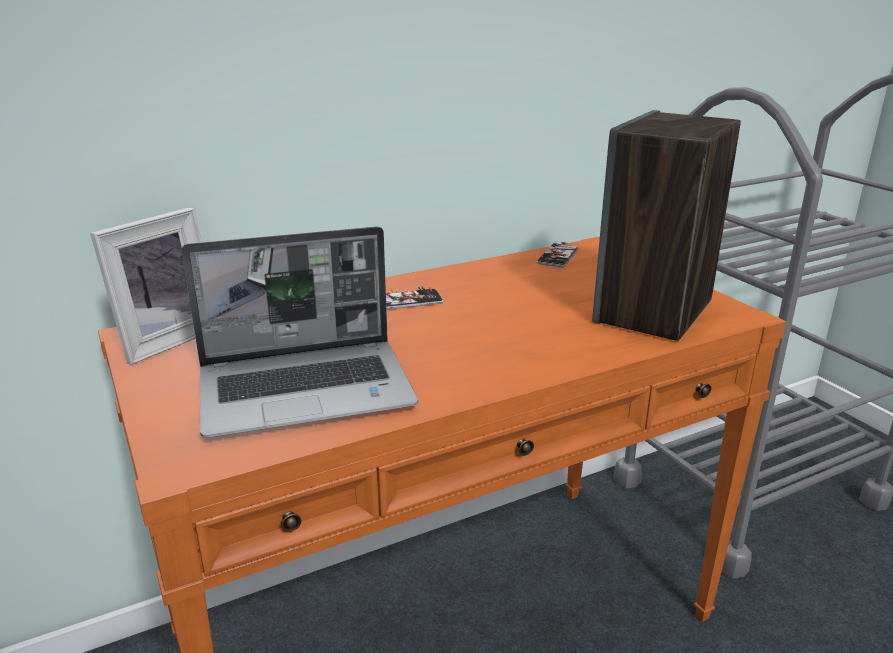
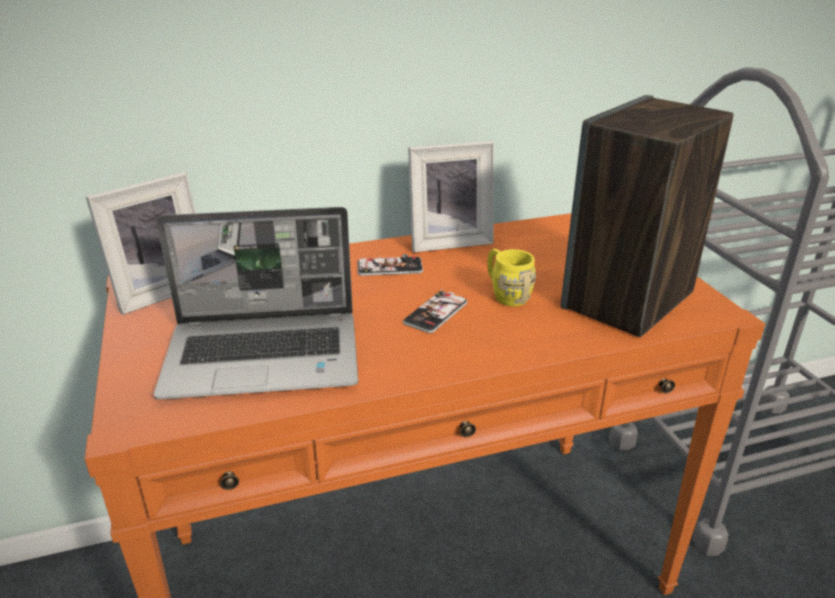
camera: 10 degrees right, 5 degrees up
(458, 274) = (448, 241): none -> picture frame
(534, 315) = (506, 294): none -> yellow mug
(558, 256) = (553, 228): phone -> phone (435, 313)

